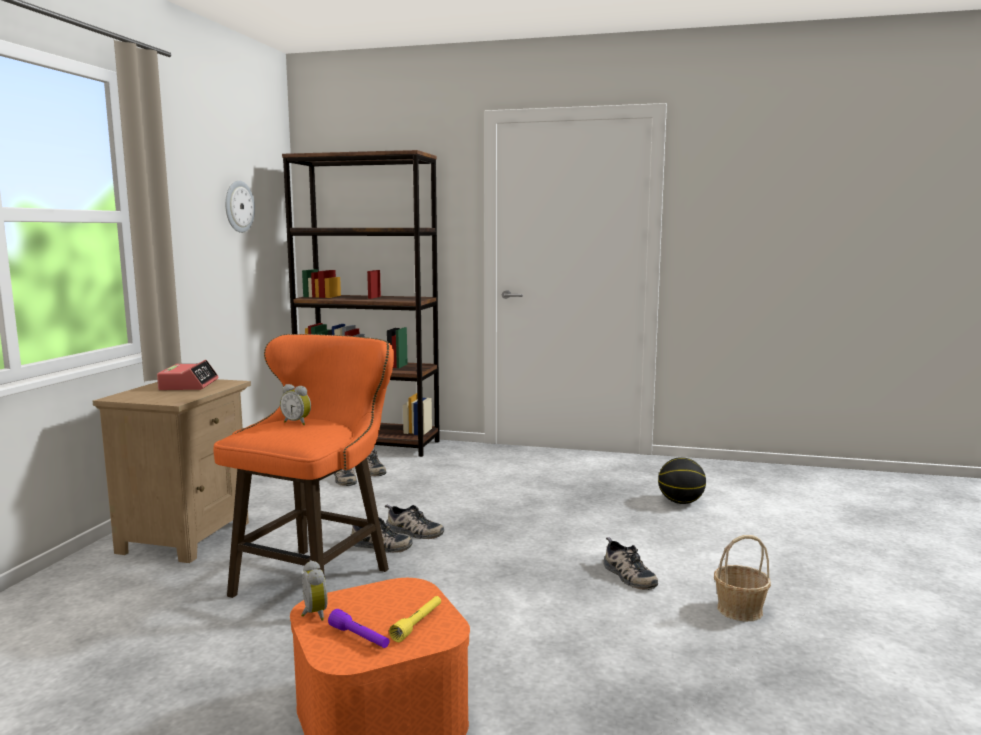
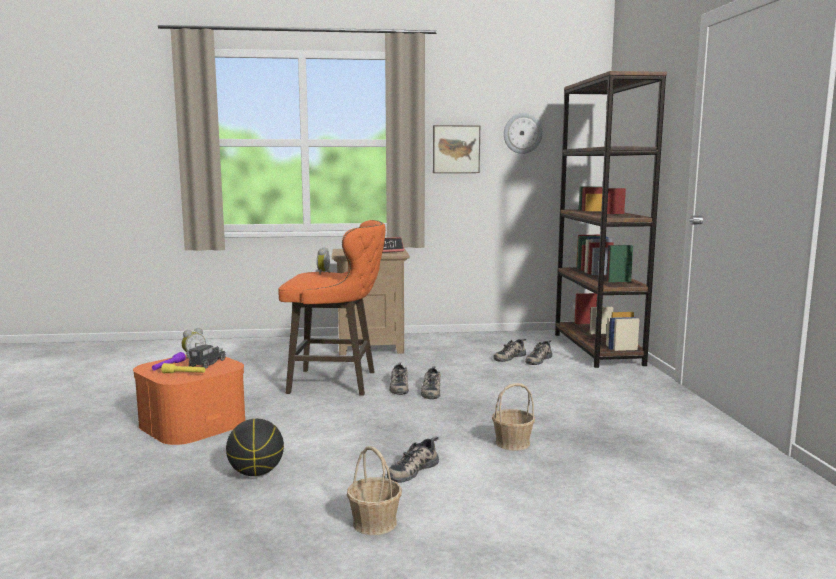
camera: 70 degrees right, 0 degrees up
(185, 227) = (456, 149): none -> picture
(377, 604) = (206, 364): none -> toy truck
(585, 524) = (512, 443): none -> basket
(680, 502) = (634, 482): basketball -> basketball (256, 473)

